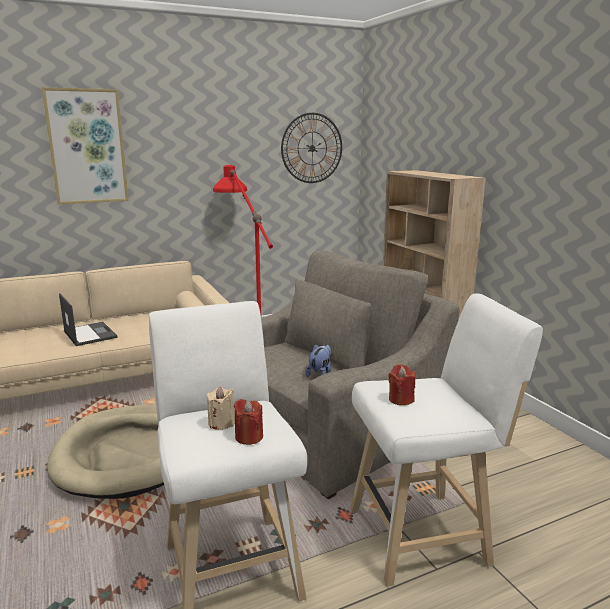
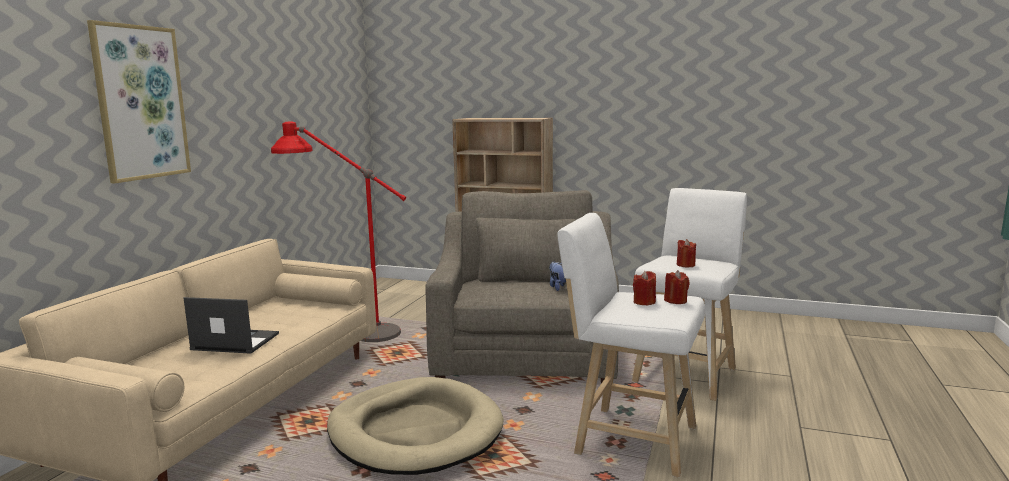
camera: 45 degrees left, 5 degrees down
(221, 423) = (644, 302): beige candle -> red candle
(312, 148) = (337, 103): wall clock -> none

